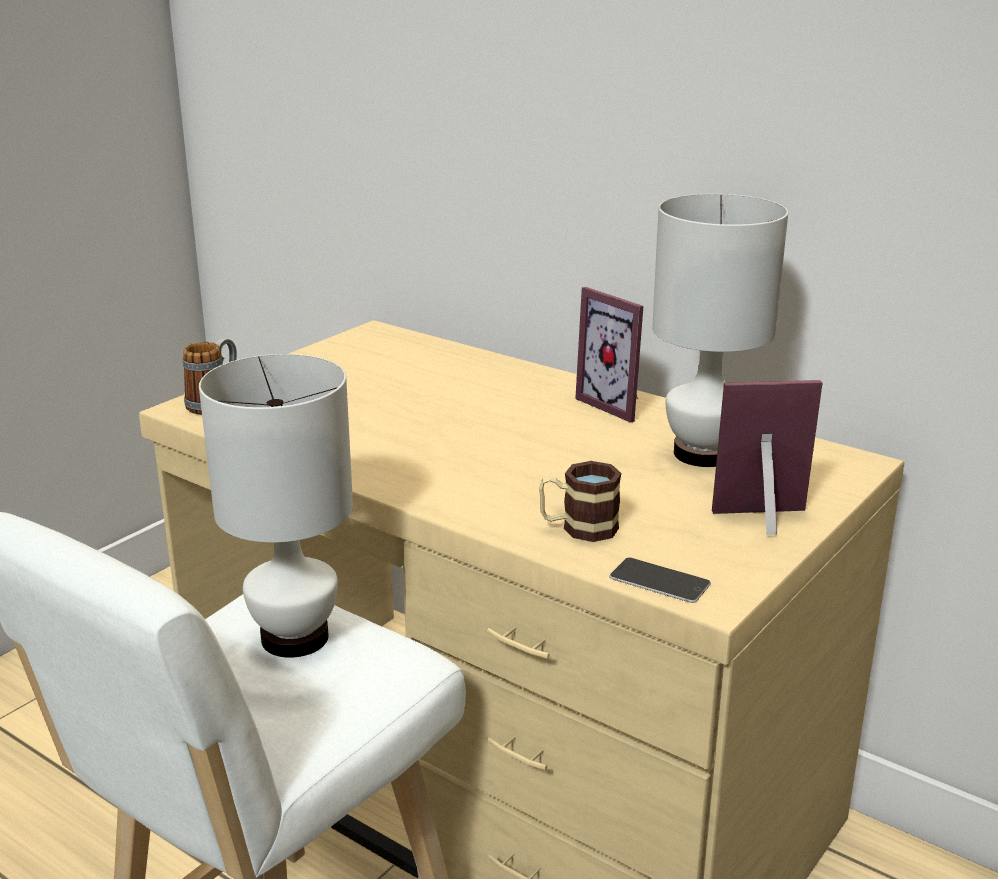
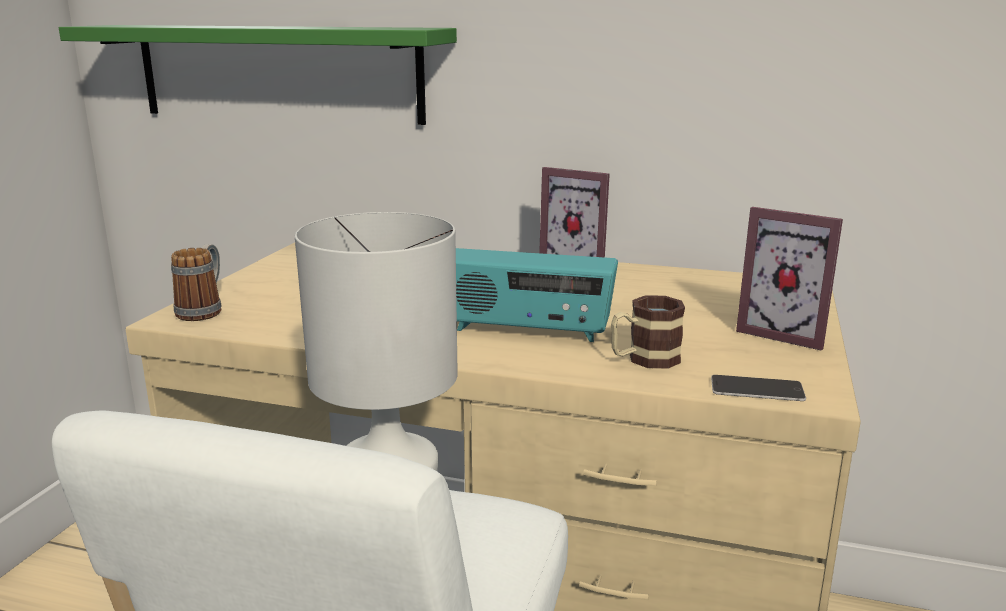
camera: 20 degrees left, 5 degrees down
(354, 142) = (278, 73): none -> green shelf
(492, 475) = (526, 331): none -> radio
(702, 453) = (681, 293): white table lamp -> none
(765, 522) = (785, 333): picture frame -> picture frame turned 120 degrees counterclockwise

